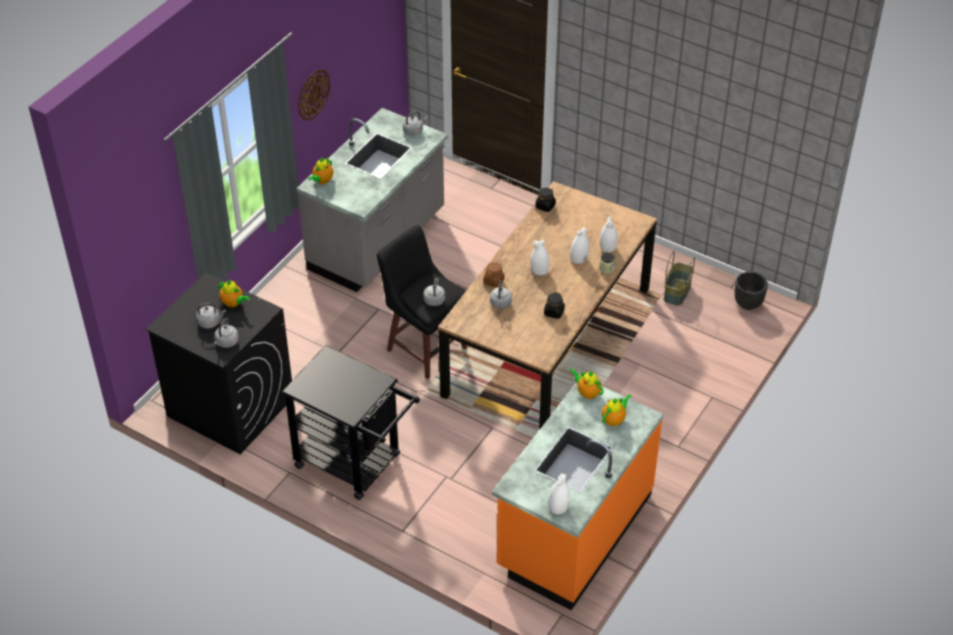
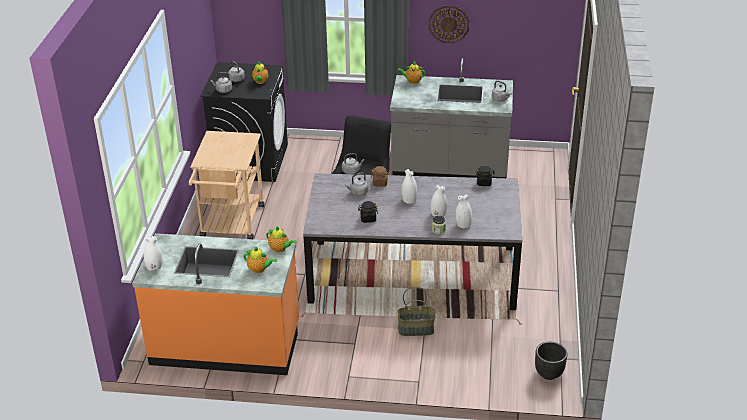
camera: 65 degrees right, 10 degrees down
(355, 464) = (231, 225): black cart -> beige cart
(547, 340) = (413, 274): brown dining table -> grey dining table
(587, 392) = (280, 249): teapot -> teapot turned 105 degrees clockwise
(676, 291) = (526, 327): basket -> basket (416, 329)

